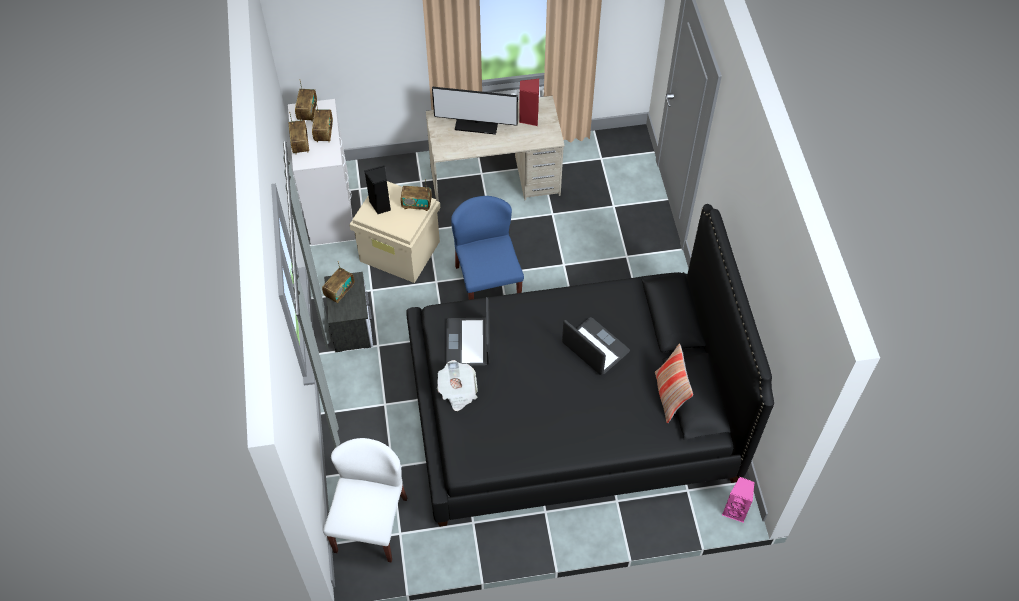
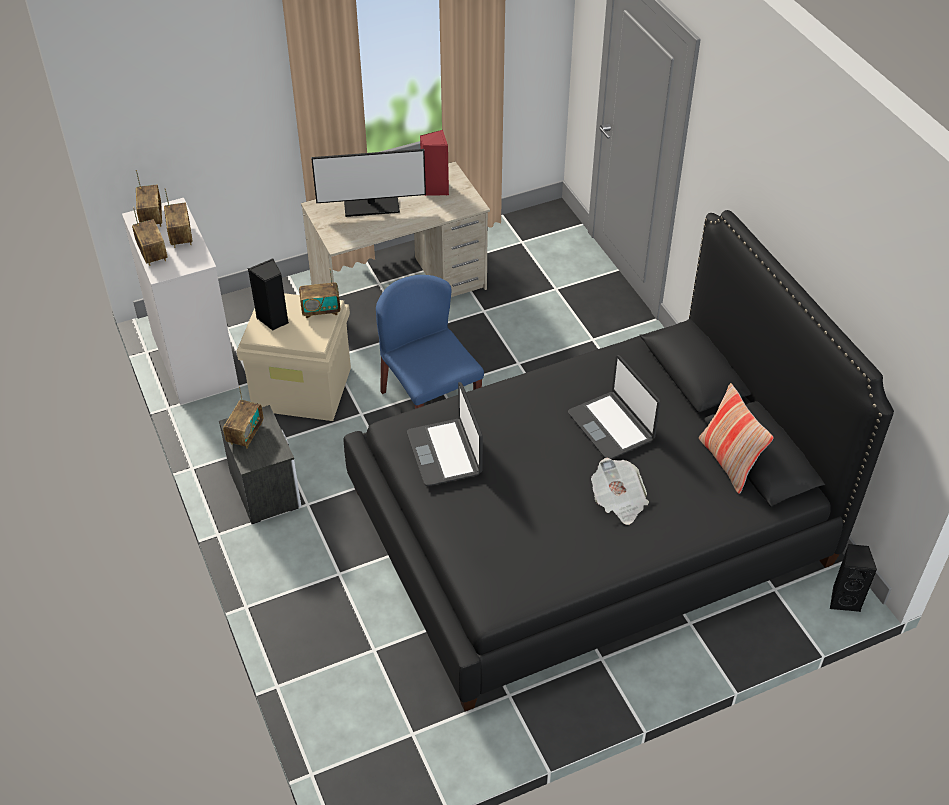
camera: 15 degrees left, 10 degrees down
(370, 524) = (367, 731): white chair -> none
(457, 391) = (450, 514): newspaper -> newspaper (618, 501)
(595, 348) = (611, 426): laptop -> laptop turned 150 degrees counterclockwise
(735, 510) = (844, 599): pink speaker -> black speaker

